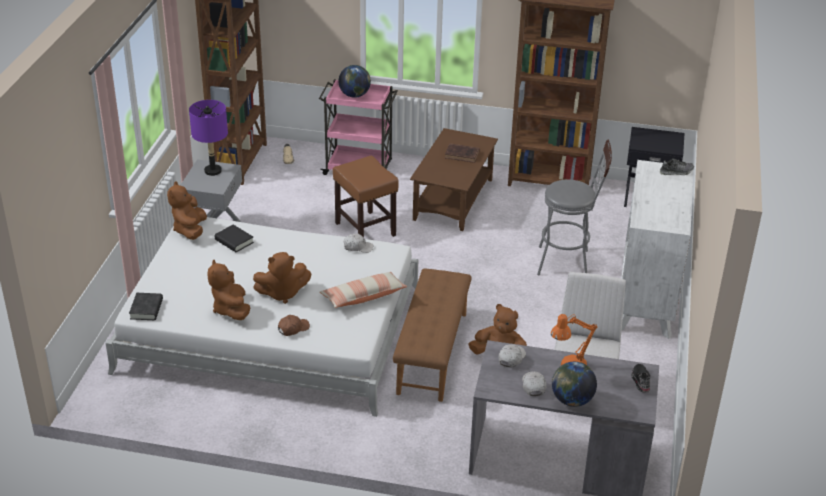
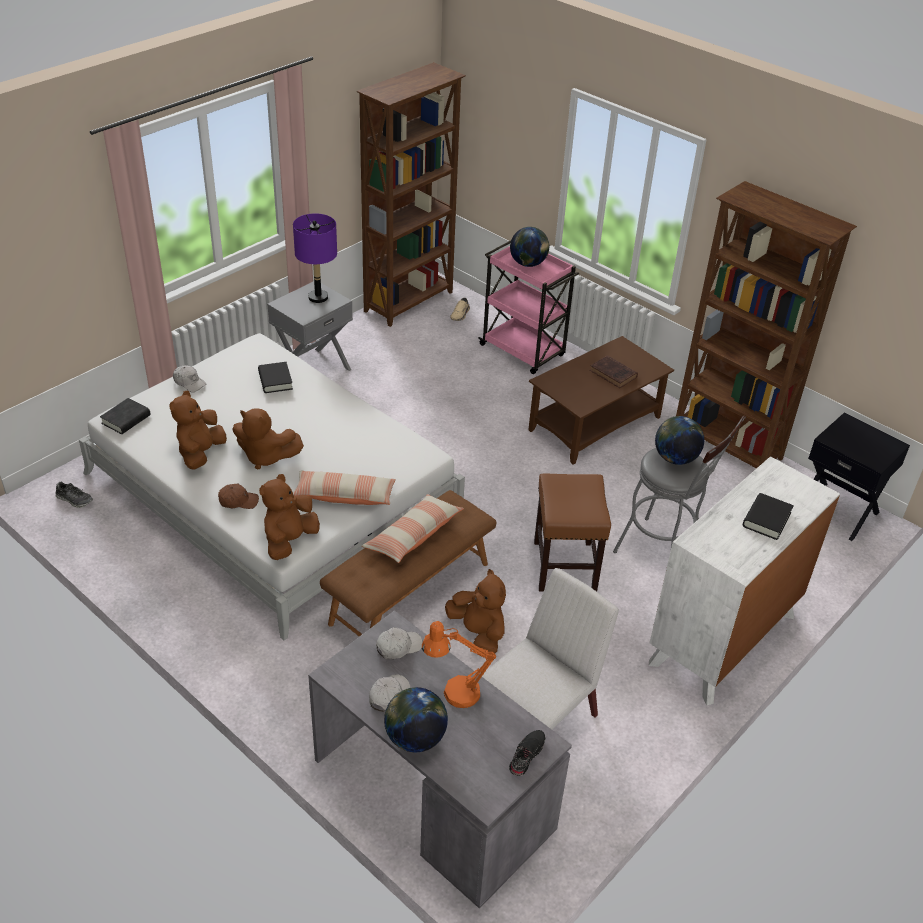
camera: 30 degrees right, 5 degrees up
(190, 230) = (247, 352): brown plush toy -> brown plush toy (289, 541)
(358, 247) = (393, 437): white cap -> white cap (189, 382)
(366, 229) = (469, 421): brown stool -> brown stool (565, 567)
(430, 304) = (413, 535): none -> pillow
(568, 187) = (675, 459): none -> globe
(668, 195) = (766, 519): none -> black book
(676, 172) = (808, 492): shoe -> shoe (74, 499)

